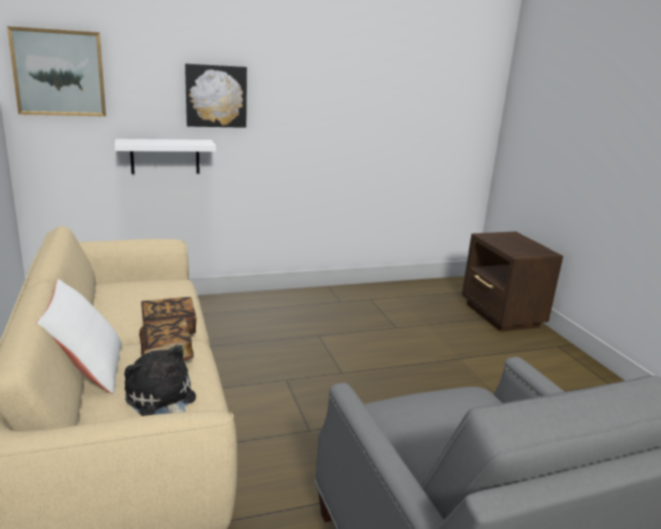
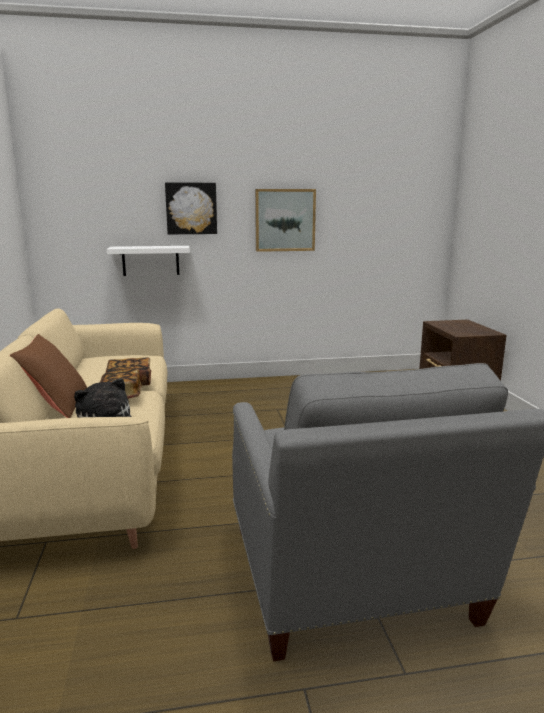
camera: 10 degrees right, 5 degrees down
(59, 73) = (66, 195): picture -> picture (285, 220)
(87, 369) = (56, 404): white pillow -> brown pillow

